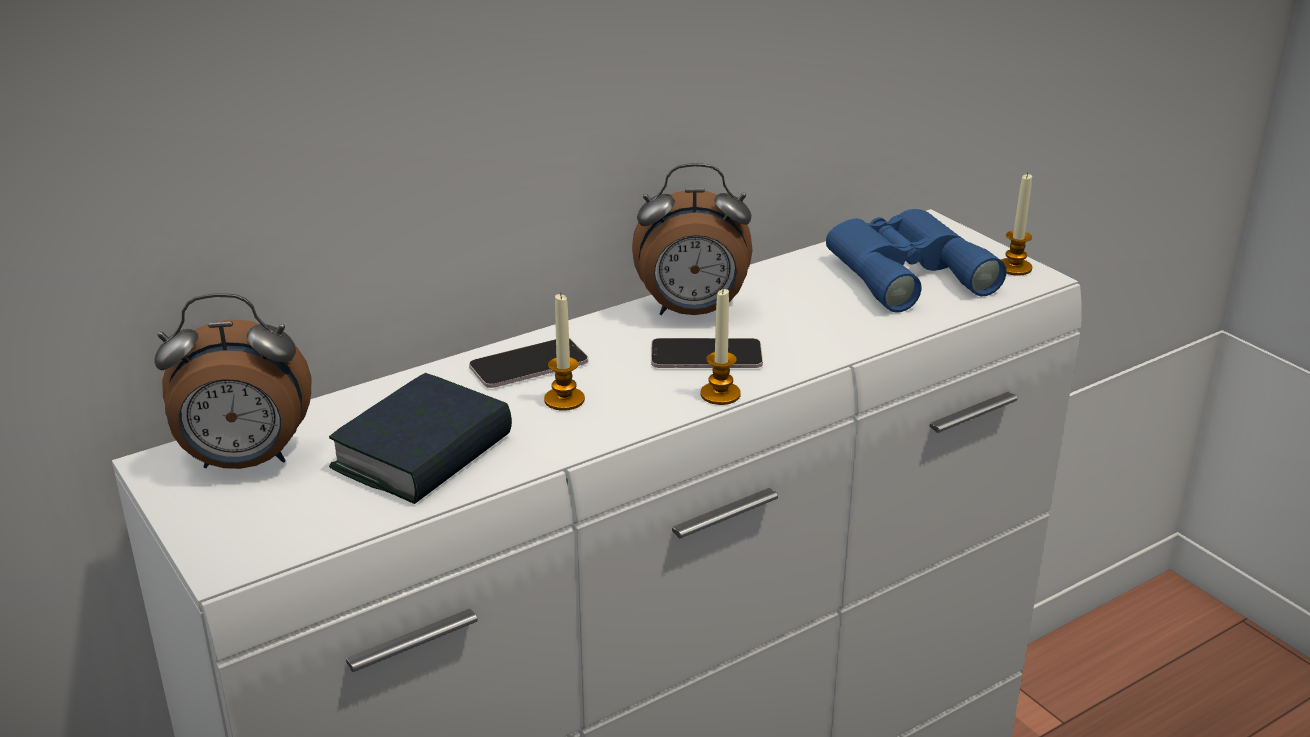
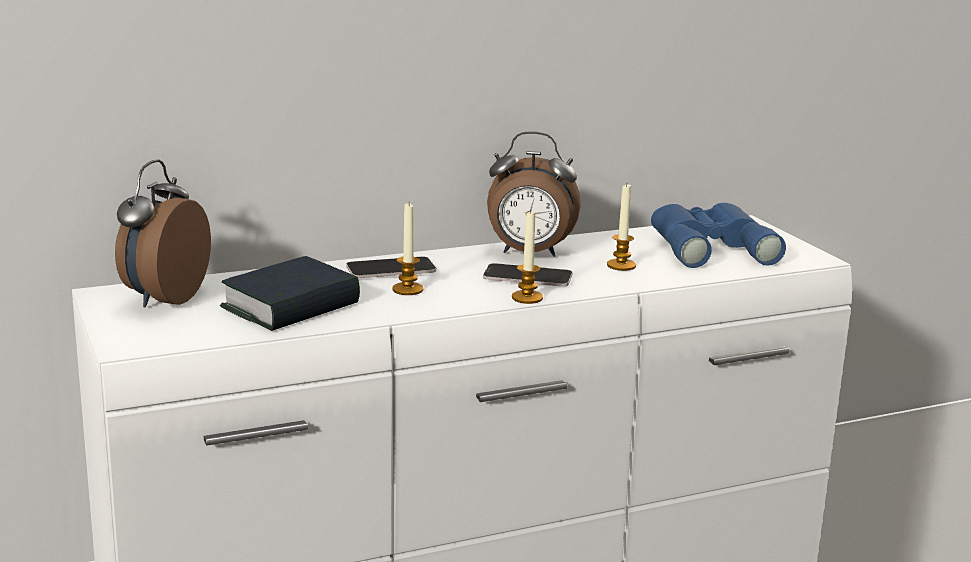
camera: 10 degrees right, 10 degrees down
(245, 462) = (162, 298): alarm clock -> alarm clock turned 105 degrees clockwise
(1014, 268) = (801, 252): candle -> candle (621, 265)

